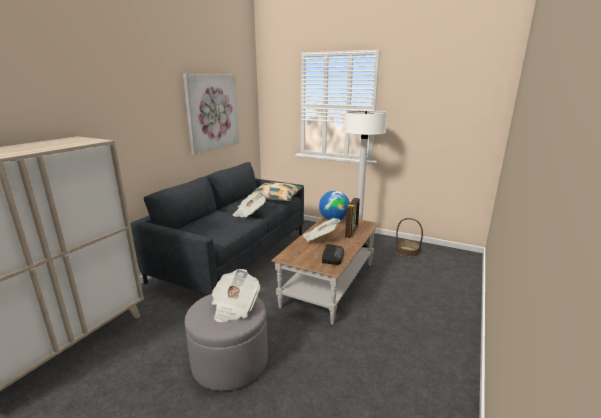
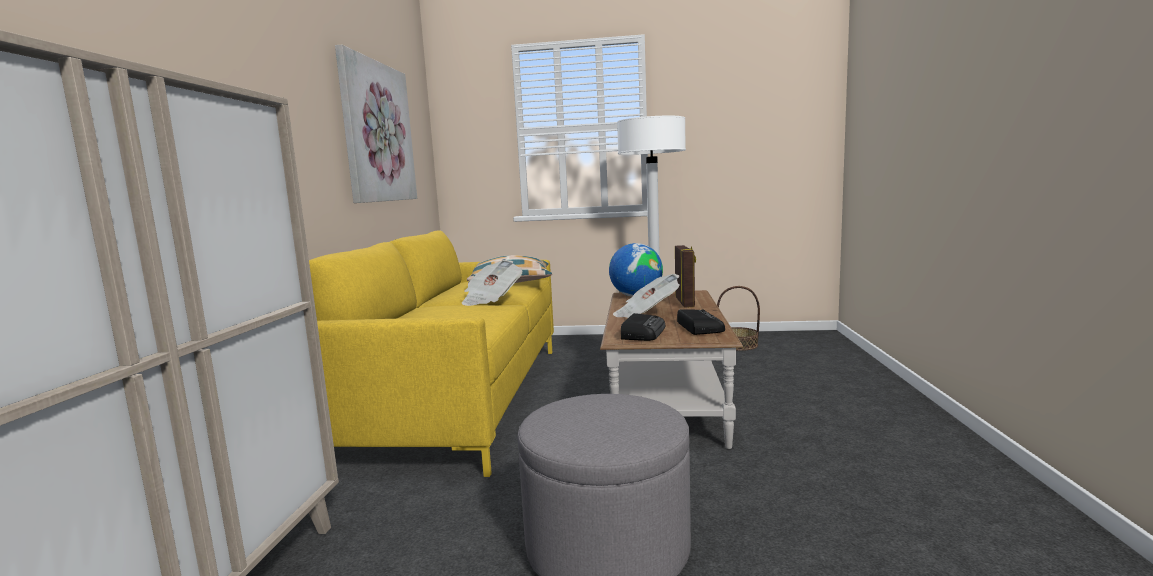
camera: 20 degrees left, 10 degrees down
(234, 256) = (454, 398): grey sofa -> yellow sofa
(234, 307) = (616, 411): newspaper -> none
(300, 254) = (643, 333): none -> radio

